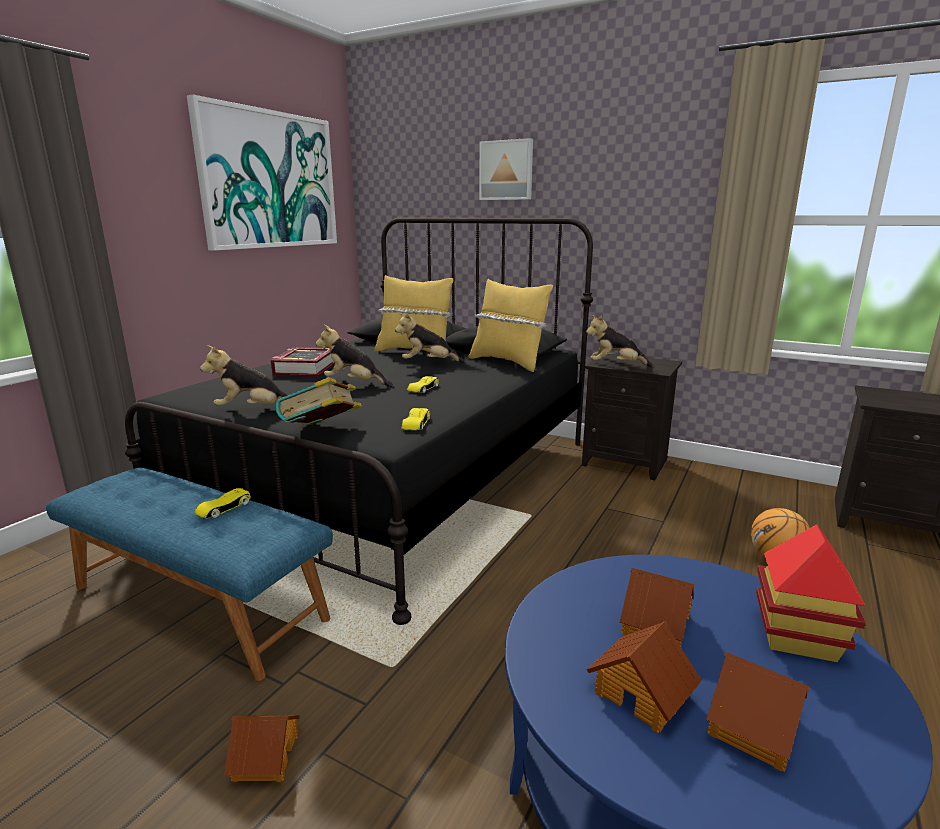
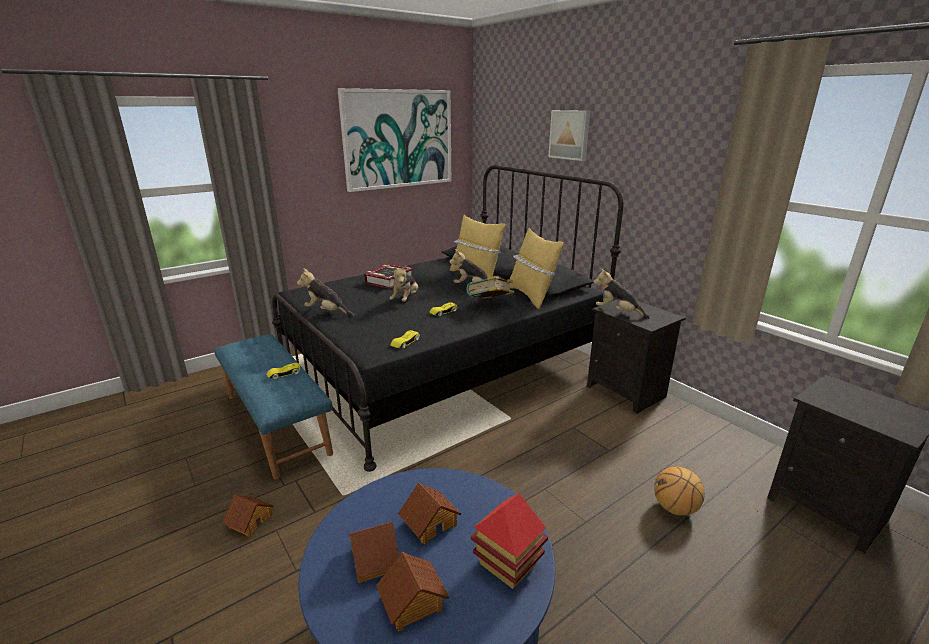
camera: 25 degrees right, 5 degrees up
(322, 432) = (345, 338): book -> book (490, 304)
(354, 383) = (405, 299): plush toy -> plush toy turned 120 degrees counterclockwise

